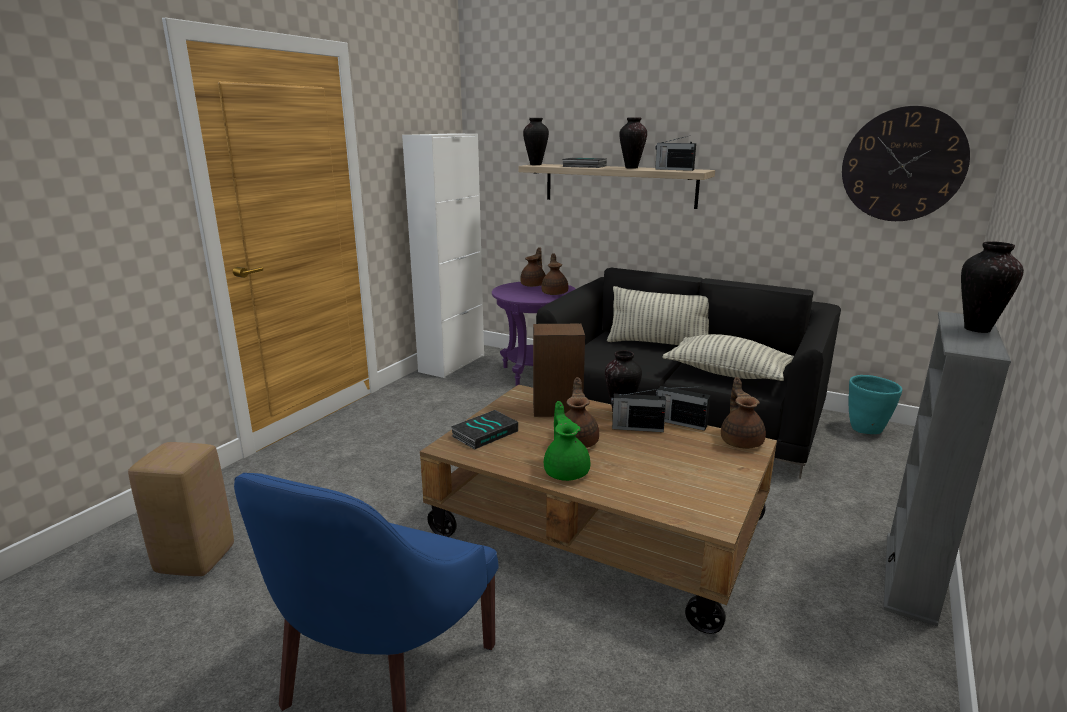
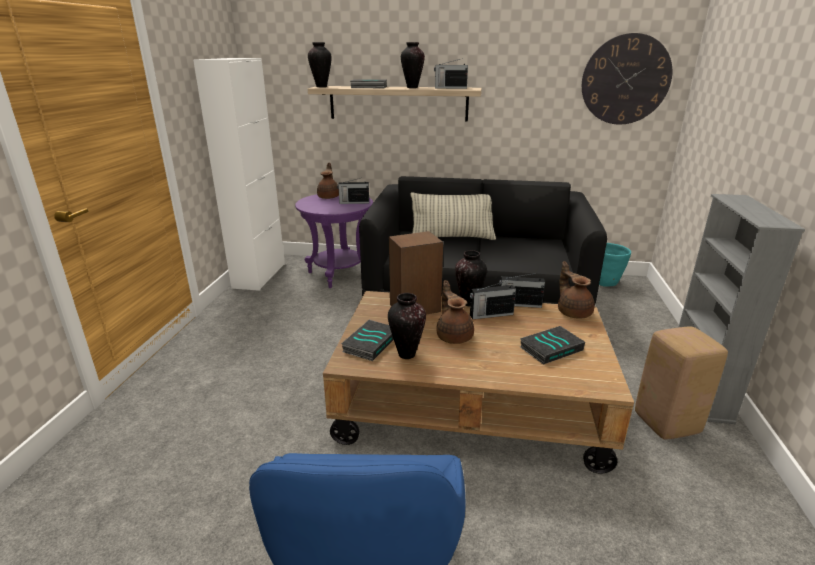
camera: 20 degrees left, 5 degrees up
(195, 559) = (99, 534): beige stool -> beige stool (665, 423)
(555, 293) = (353, 202): brown teapot -> radio
(566, 471) = (464, 365): green teapot -> none
(679, 472) = (551, 348): none -> book
(727, 373) = (521, 256): pillow -> none
(976, 329) = (753, 206): vase -> vase (406, 354)

